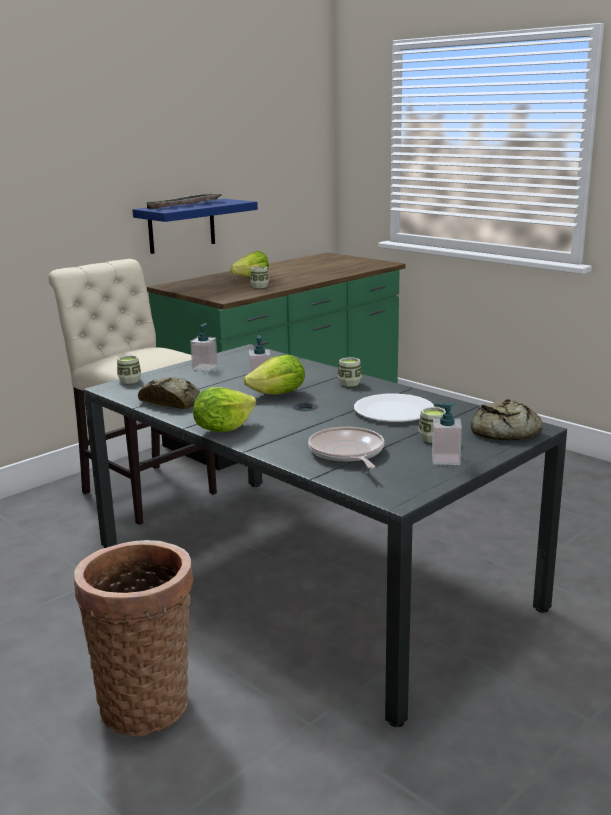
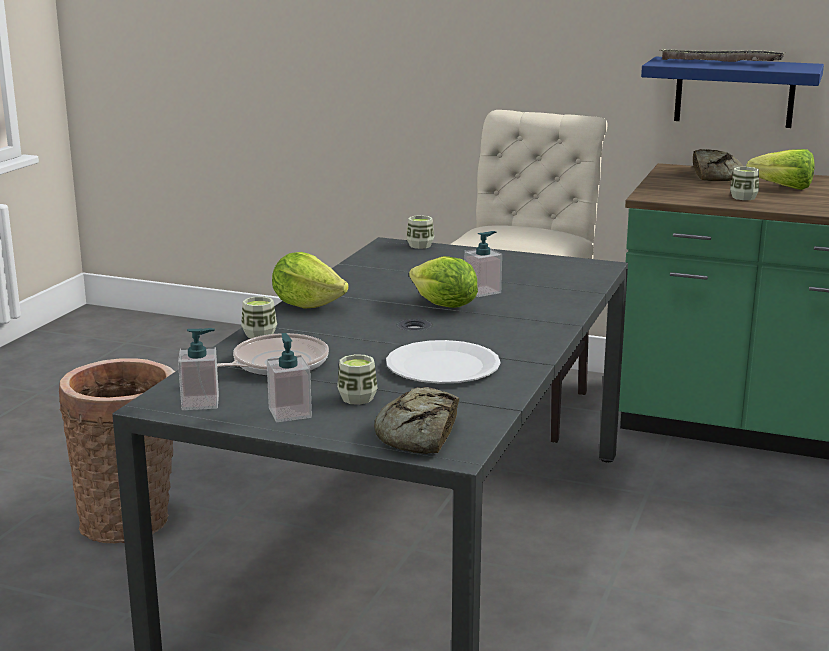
camera: 65 degrees right, 0 degrees up
(171, 401) = (372, 271): bread -> bread (715, 175)
(205, 367) = (505, 261): soap dispenser -> soap dispenser (200, 402)
(349, 383) = (526, 330): cup -> cup (259, 334)

